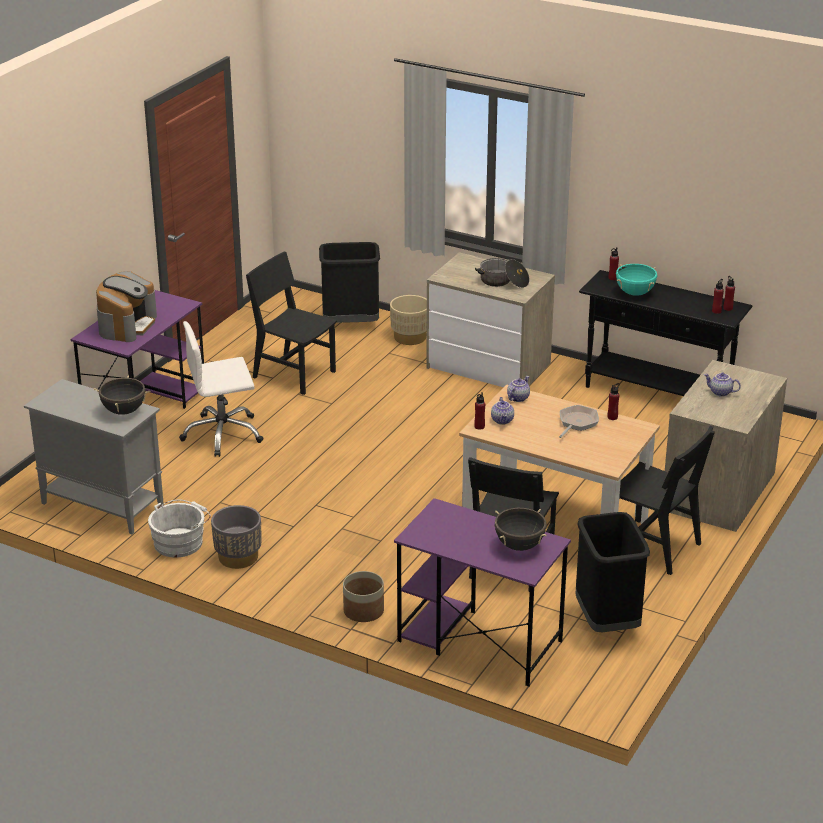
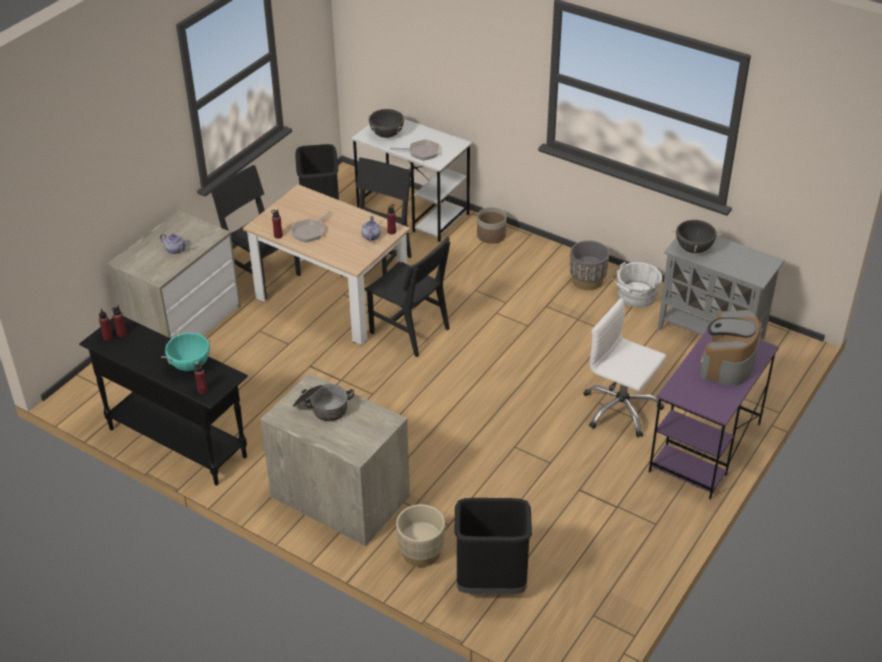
camera: 175 degrees left, 10 degrees up
(222, 434) = (620, 409): white office chair -> white office chair turned 135 degrees counterclockwise
(294, 374) = (555, 494): black chair -> black chair (409, 331)
(463, 521) = (421, 152): none -> frying pan
(478, 641) = (414, 212): purple desk -> white desk
(517, 398) = (351, 259): teapot -> none

